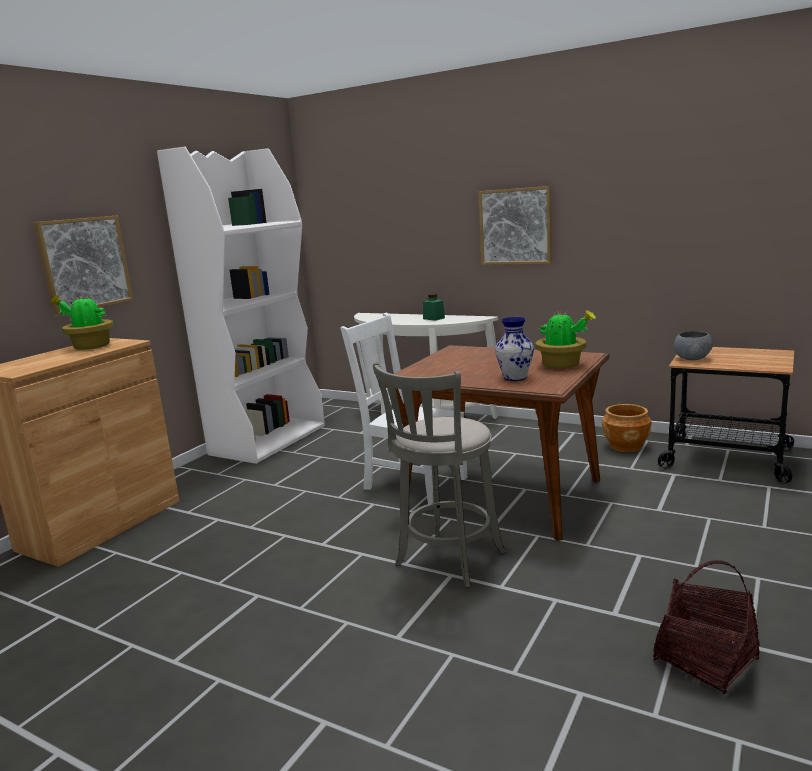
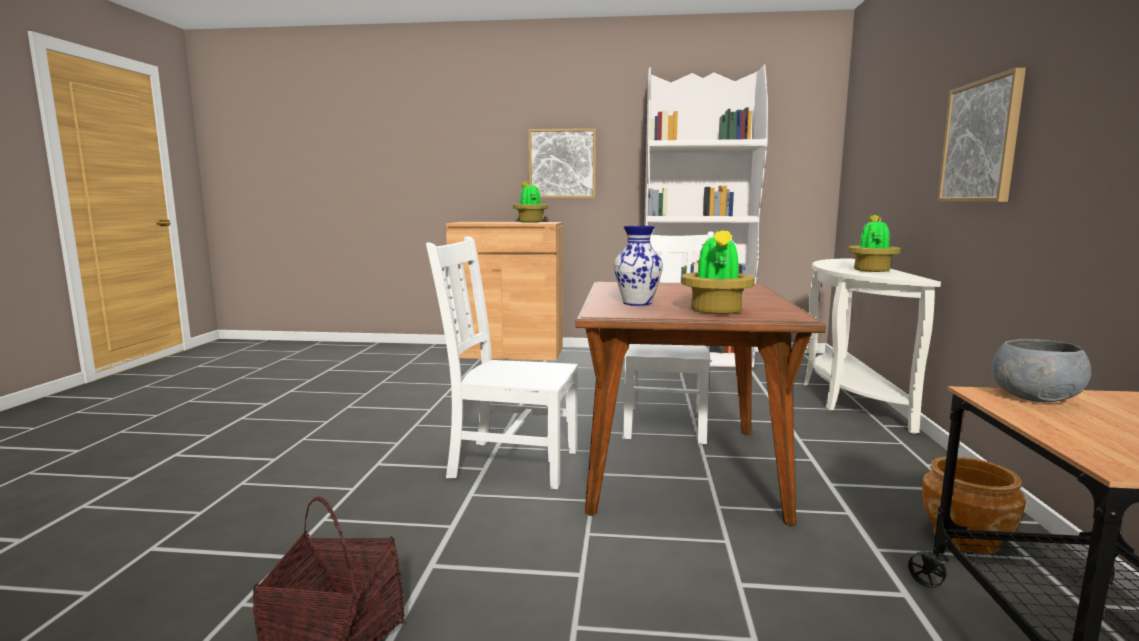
camera: 65 degrees right, 5 degrees down
(434, 318) = (871, 270): green jar -> potted plant
(447, 561) = (509, 463): grey stool -> white chair

